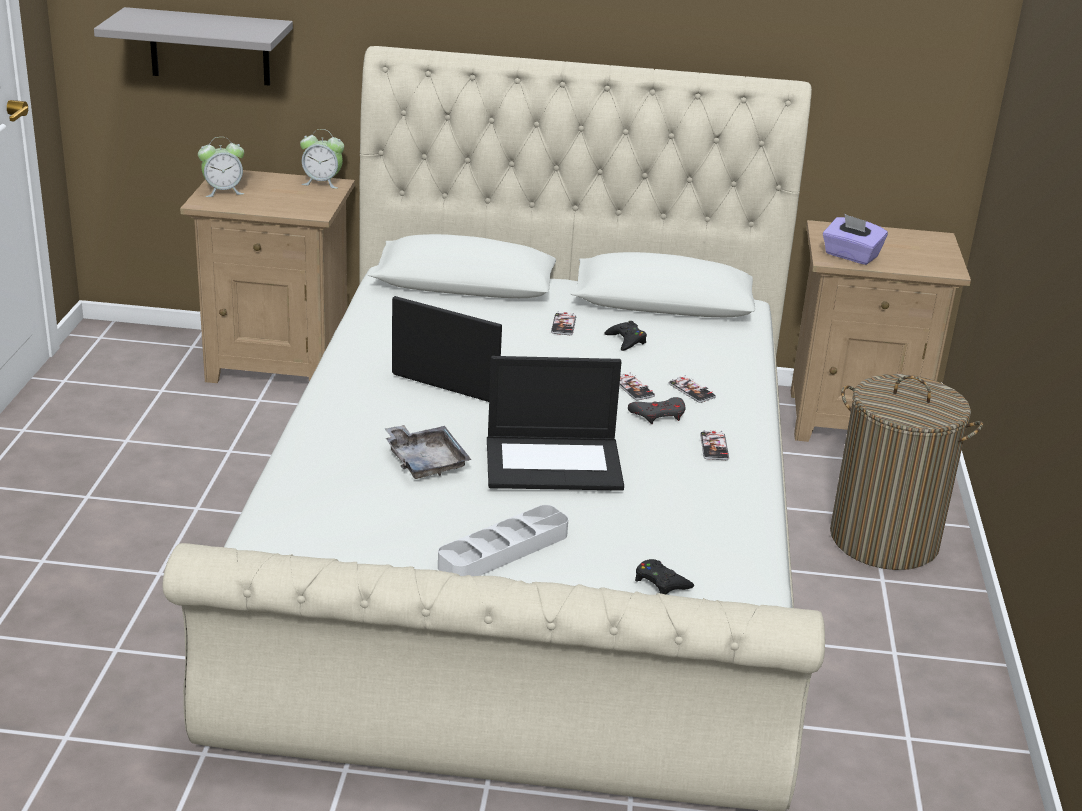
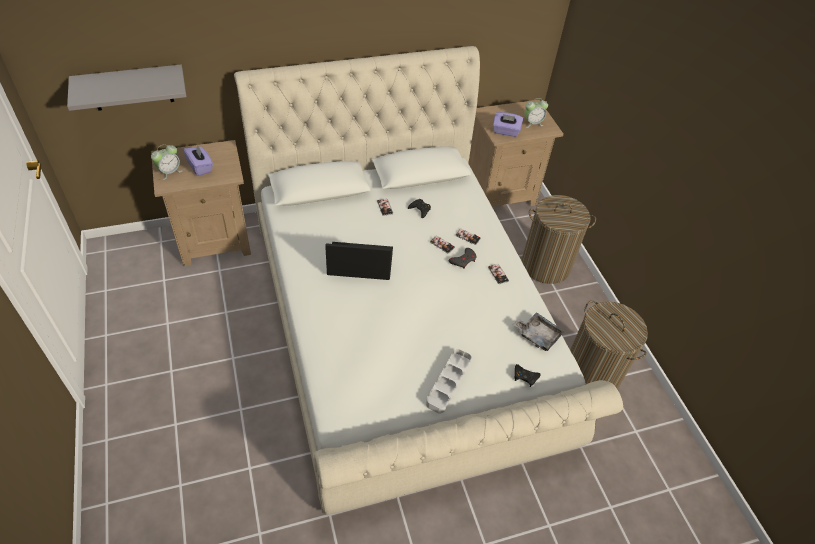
camera: 25 degrees left, 20 degrees up
(274, 196) = (200, 167): none -> purple tissue box
(322, 183) = (219, 148): alarm clock -> alarm clock (532, 123)
(425, 461) = (380, 335): grey tray -> grey tray (537, 335)
(555, 463) = (438, 313): laptop -> none
(876, 721) = (591, 375): none -> laundry basket

